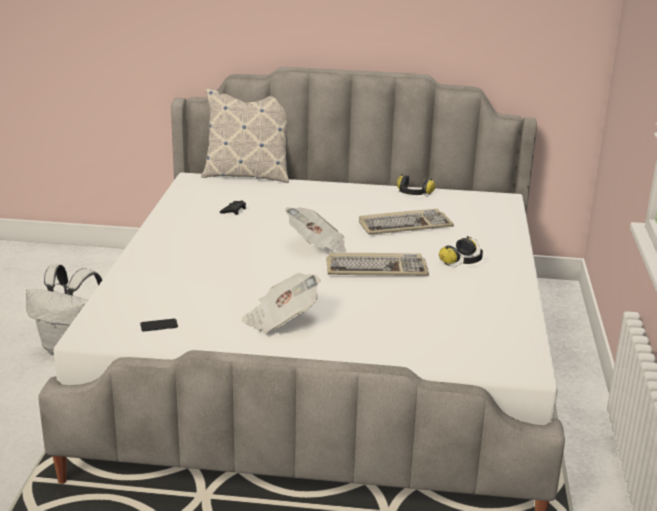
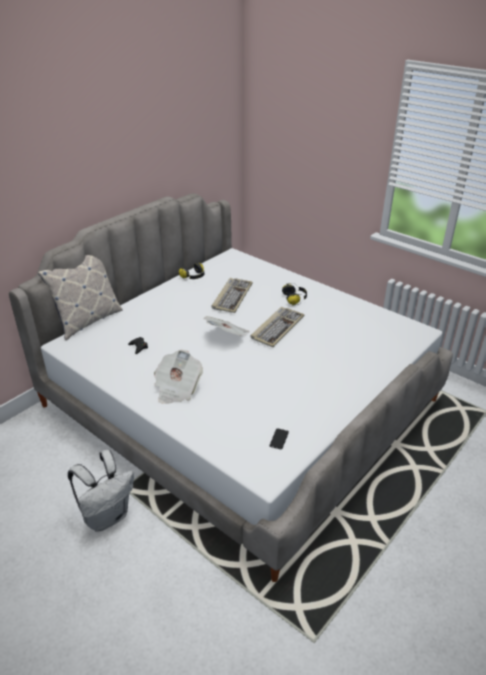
camera: 55 degrees left, 10 degrees up
(280, 320) = (312, 386): newspaper -> newspaper (177, 388)

